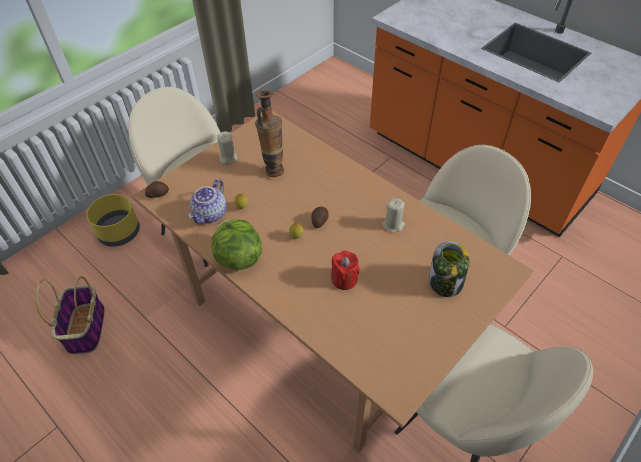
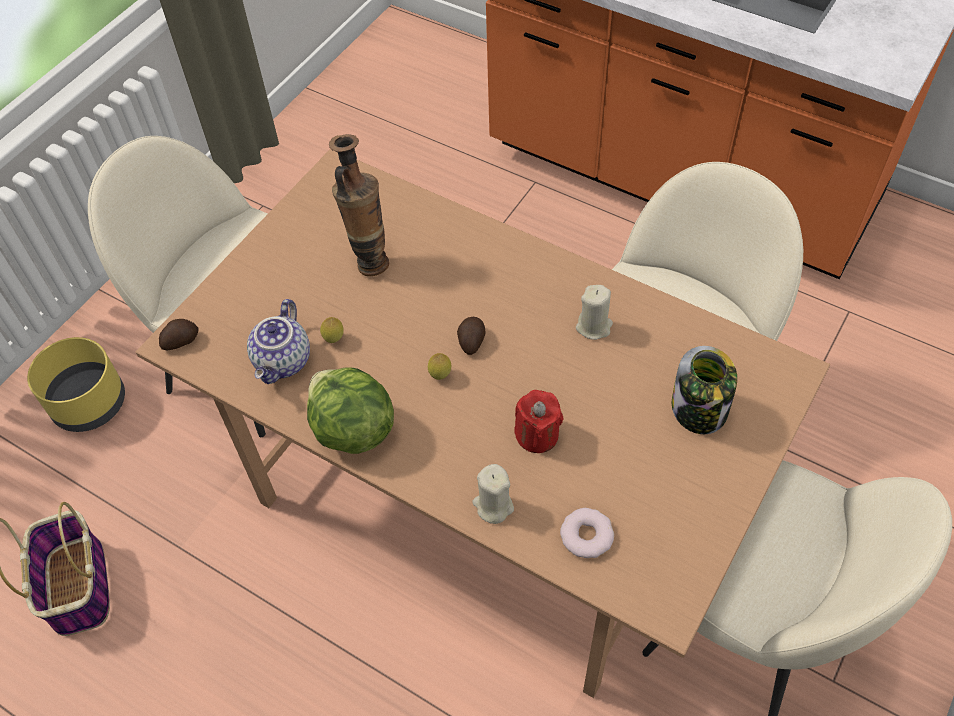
camera: 10 degrees left, 5 degrees up
(228, 158) = (285, 254): beige candle -> beige candle (493, 506)
(359, 342) = (586, 535): none -> donut

